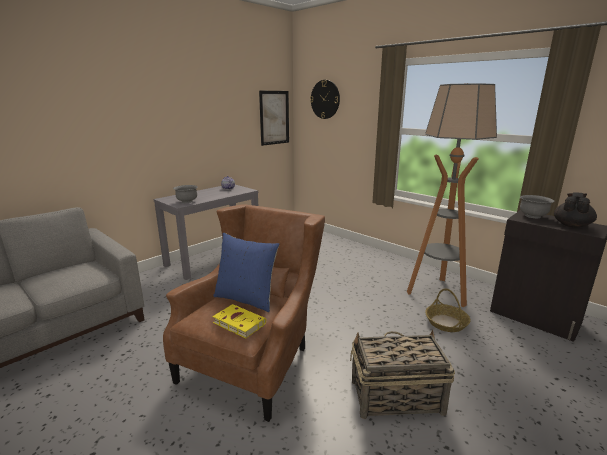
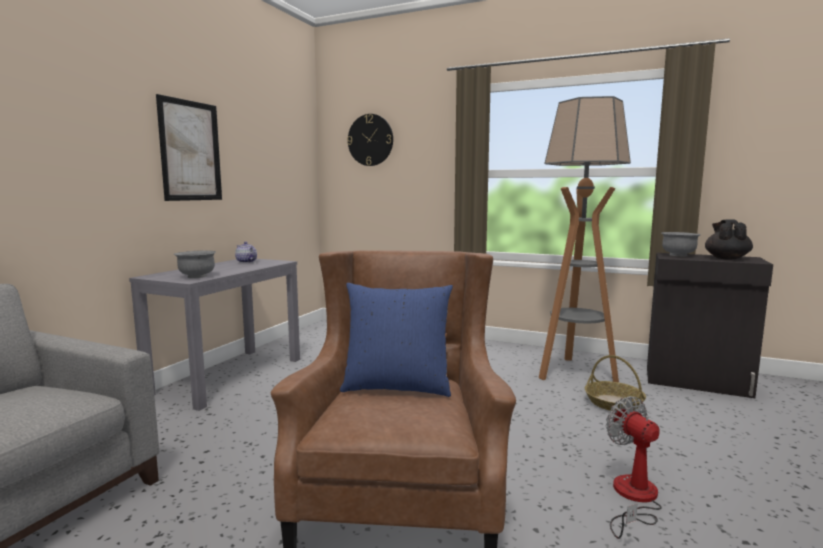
camera: 20 degrees left, 10 degrees down
(238, 323) = (419, 416): yellow book -> none
(274, 117) = (297, 165): picture -> picture (190, 151)
(395, 396) = (633, 498): basket -> fan

